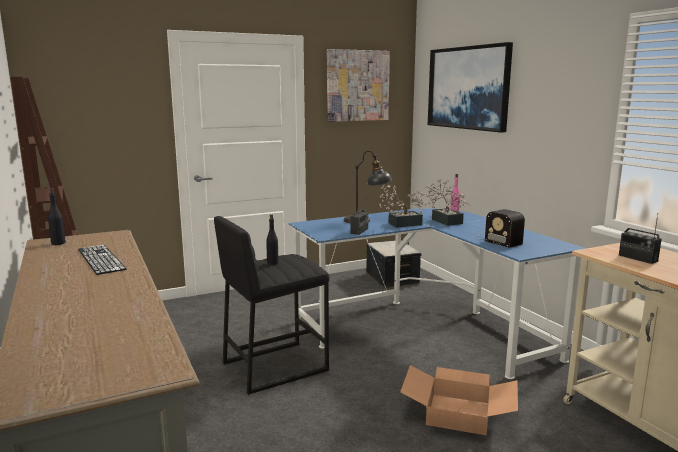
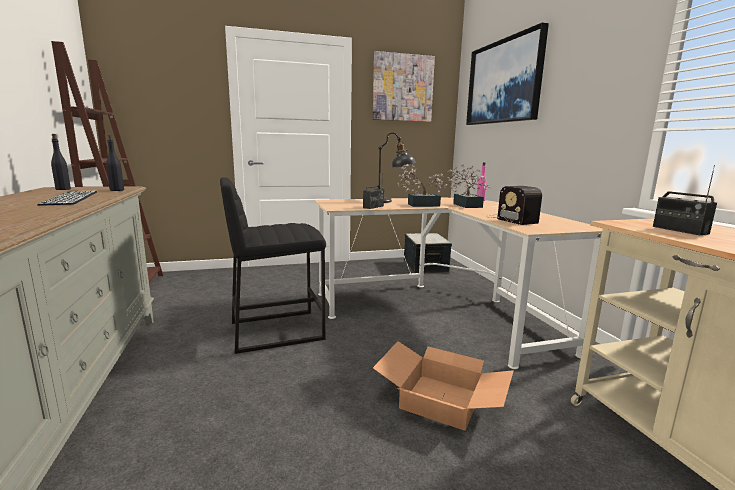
camera: 10 degrees right, 0 degrees up
(272, 263) = (273, 226): black bottle -> black bottle (117, 190)
(426, 327) = (440, 309): blue desk -> beige desk

